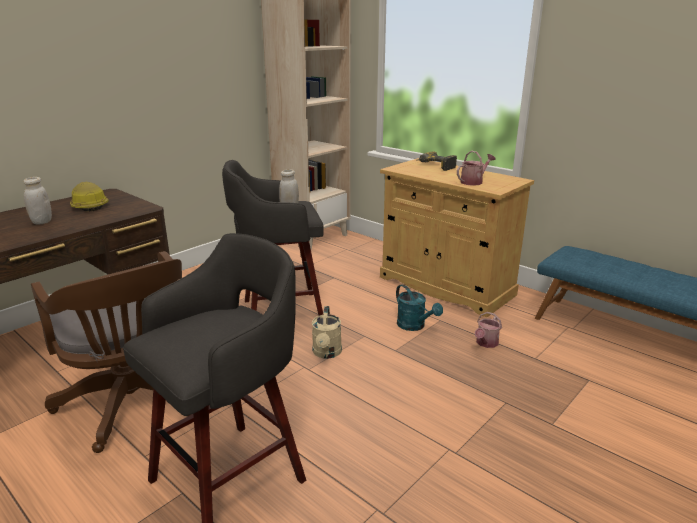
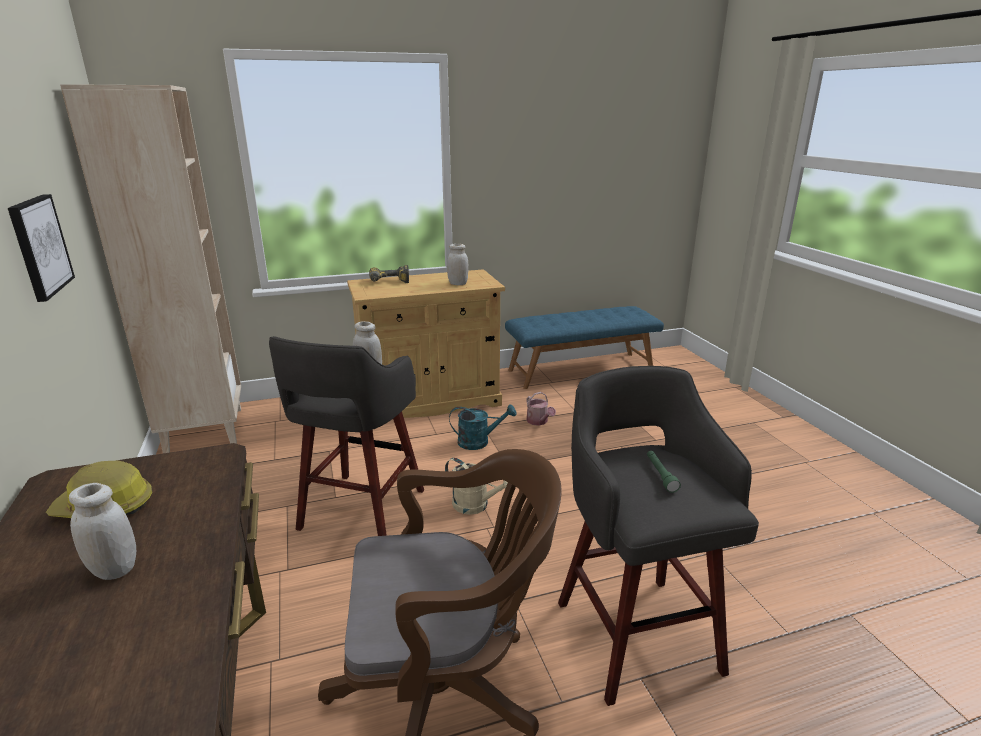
camera: 60 degrees left, 0 degrees up
(186, 83) = (39, 246): none -> picture
(212, 332) = (660, 475): none -> green flashlight
(473, 182) = (458, 284): watering can -> white jar

